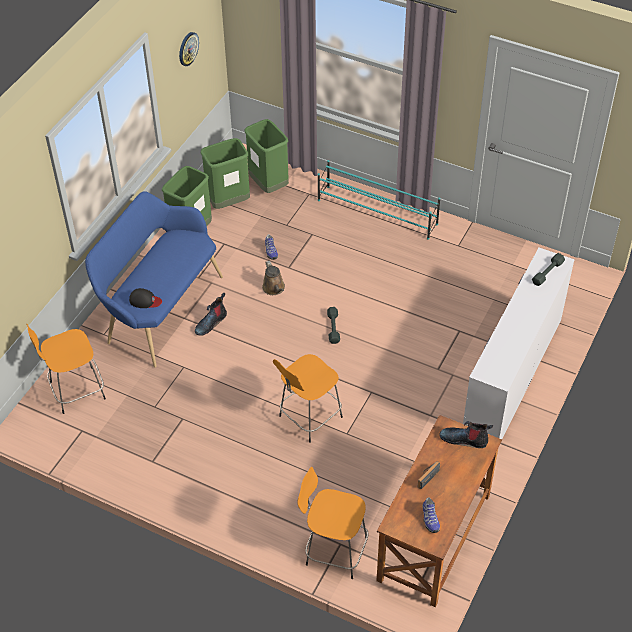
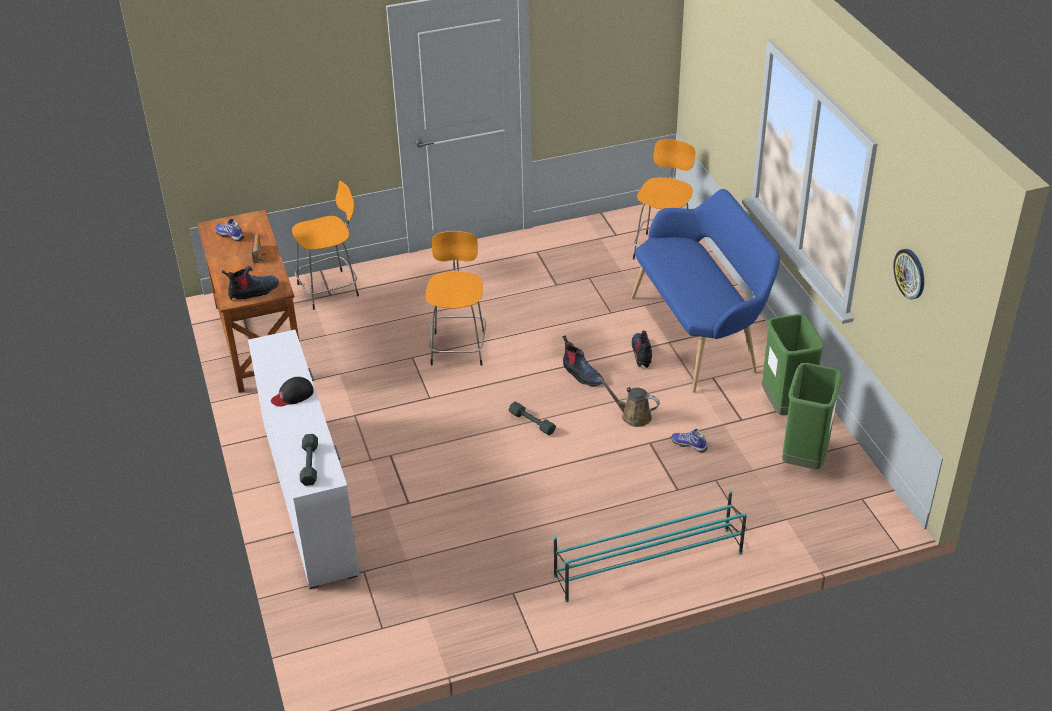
camera: 135 degrees right, 10 degrees down
(145, 300) = (666, 250): black cap -> black cap (293, 395)
(264, 337) = (581, 374): none -> boot
(269, 185) = (799, 506): green trash can -> none

